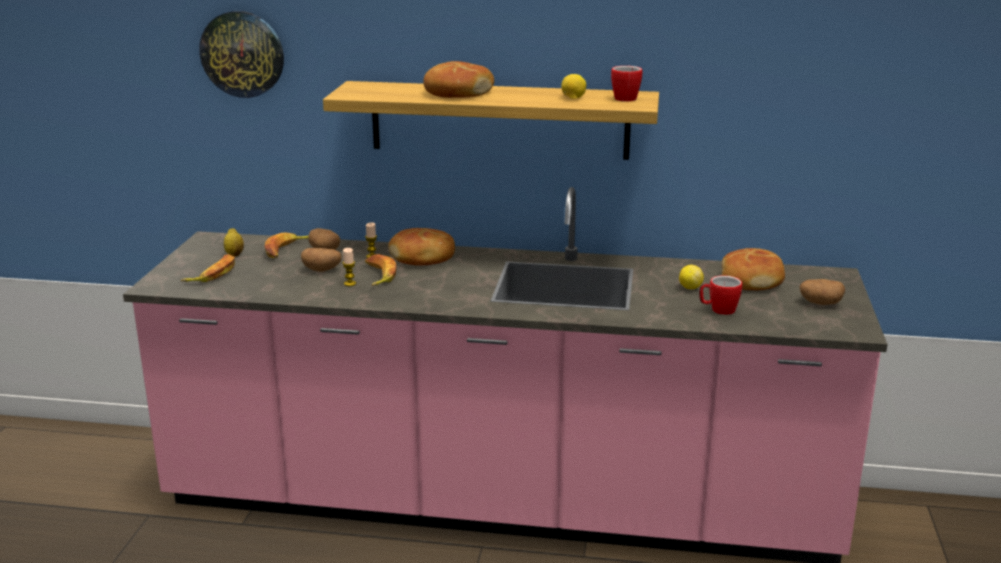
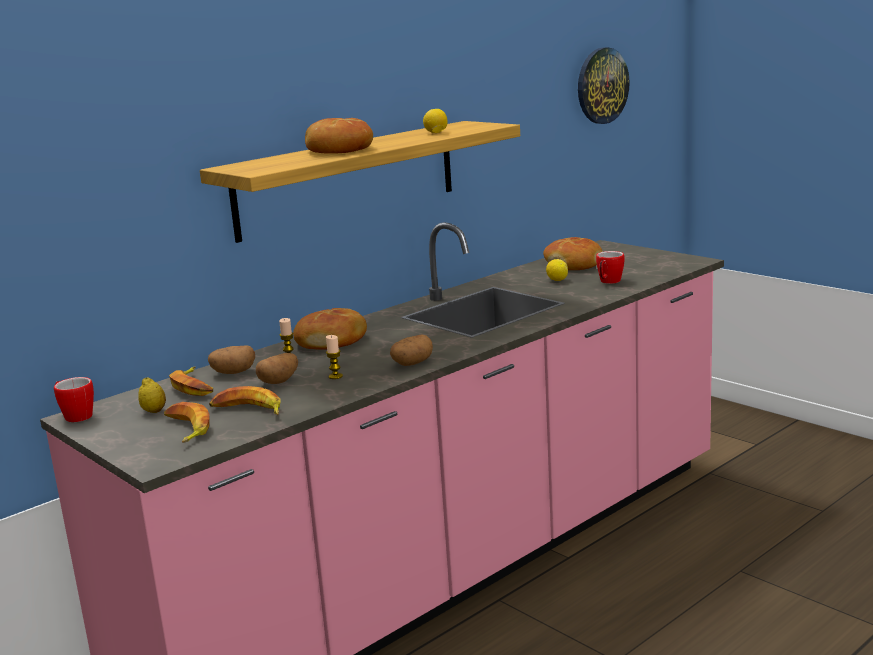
camera: 50 degrees left, 5 degrees down
(242, 54) = (73, 161): wall clock -> wall clock (601, 85)
(378, 275) = (339, 363): banana -> banana (248, 410)
(624, 97) = (465, 125): mug -> mug (75, 416)
(820, 303) = (640, 258): potato -> potato (412, 364)

